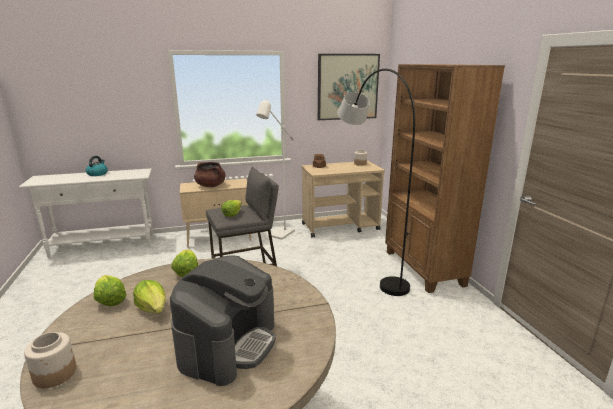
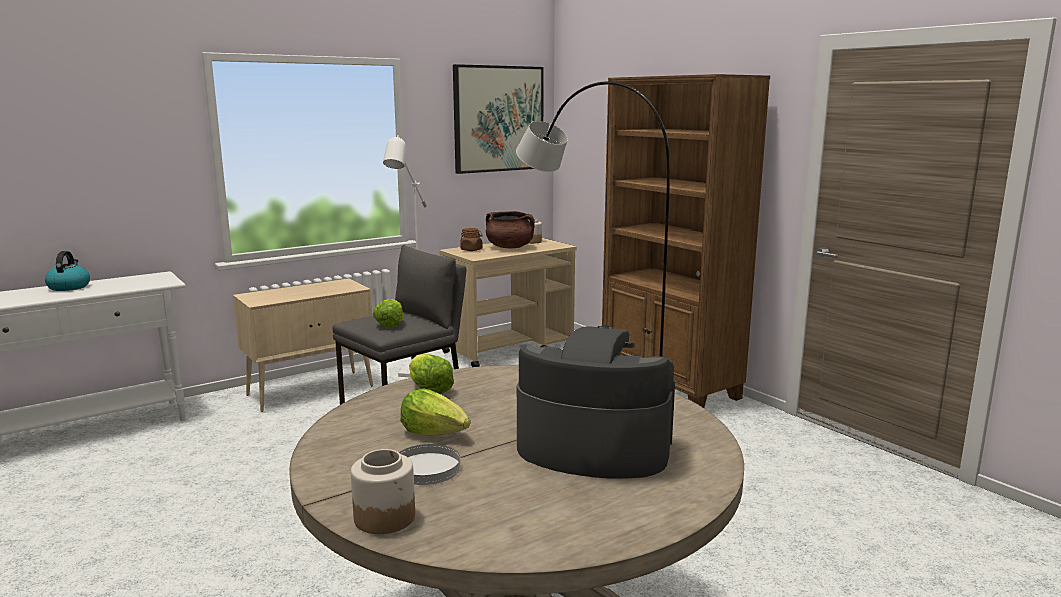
camera: 20 degrees left, 5 degrees down
(110, 300) = (350, 435): lettuce -> none
(119, 337) = (427, 468): none -> white plate
(211, 186) = (297, 293): brown cooking pot -> brown cooking pot (510, 247)
(228, 343) = (593, 447): coffee machine -> coffee machine turned 75 degrees counterclockwise

